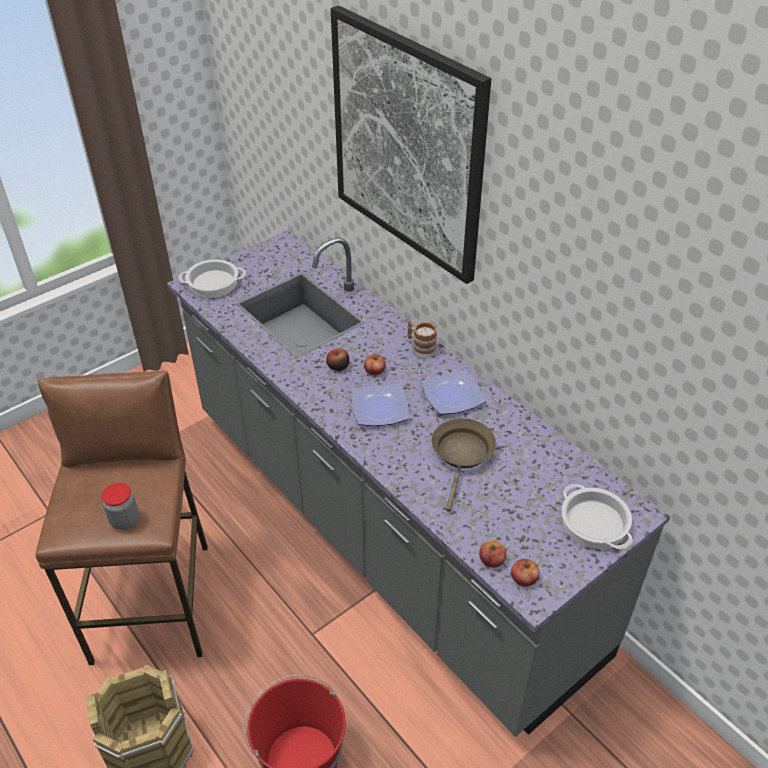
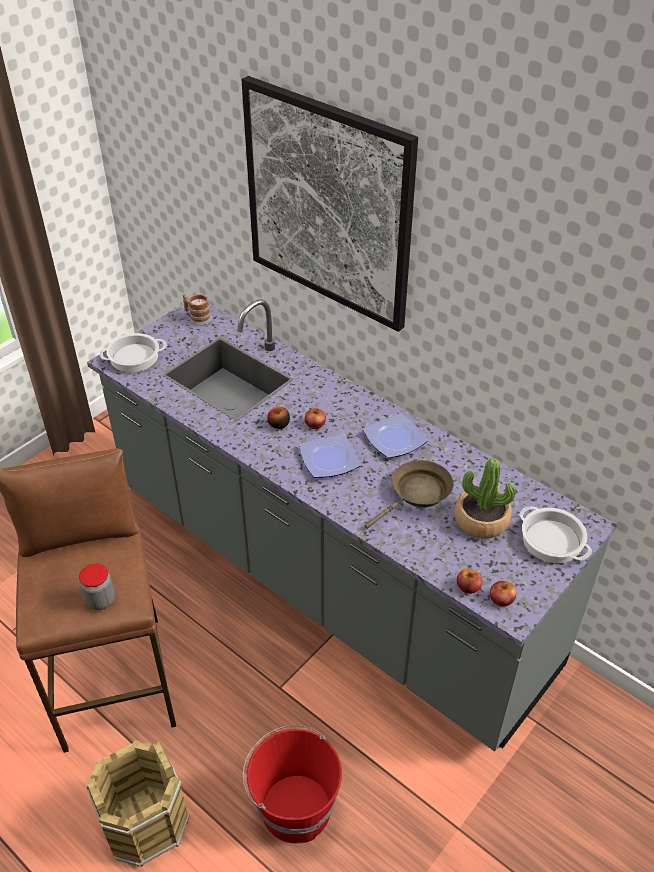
camera: 10 degrees left, 0 degrees up
(420, 347) = (353, 397): mug -> mug (197, 318)
(462, 455) = (417, 494): brown frying pan -> brown frying pan turned 45 degrees clockwise
(522, 491) = (481, 520): none -> potted plant

